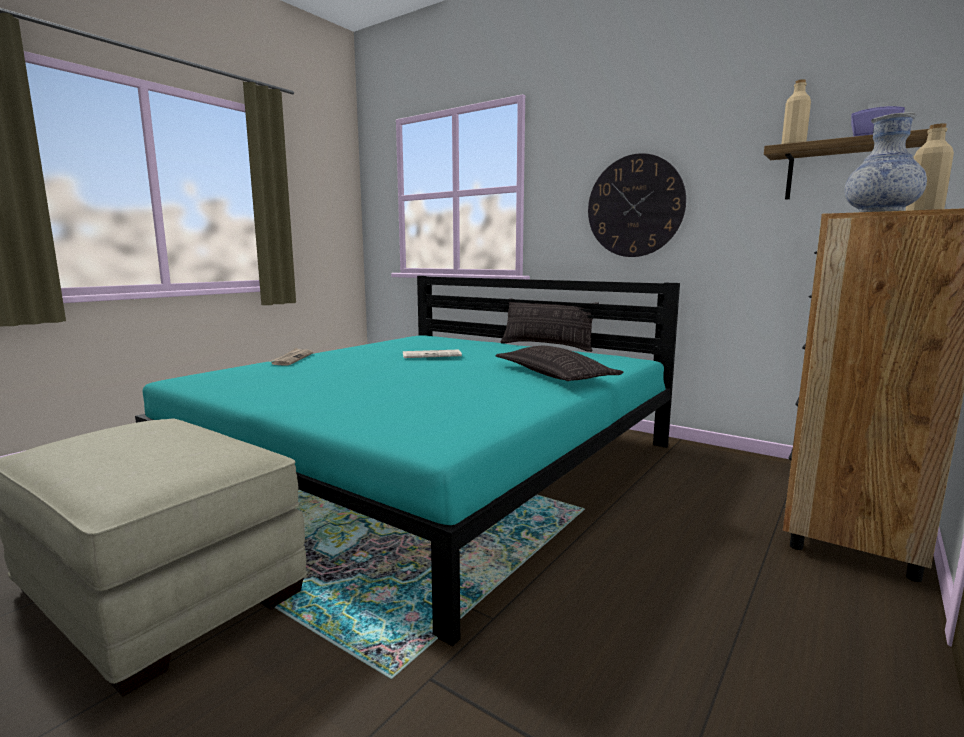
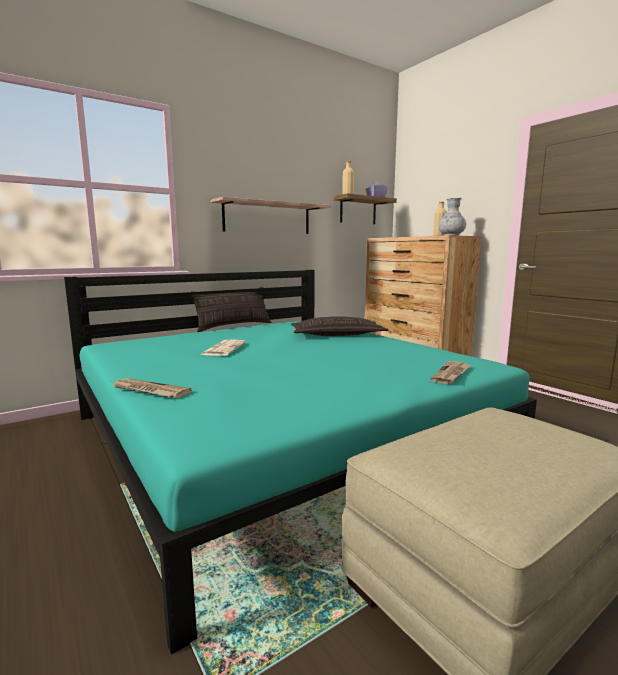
camera: 70 degrees left, 0 degrees up
(373, 424) = (451, 374): none -> newspaper
(635, 206) = (267, 218): wall clock -> shelf

